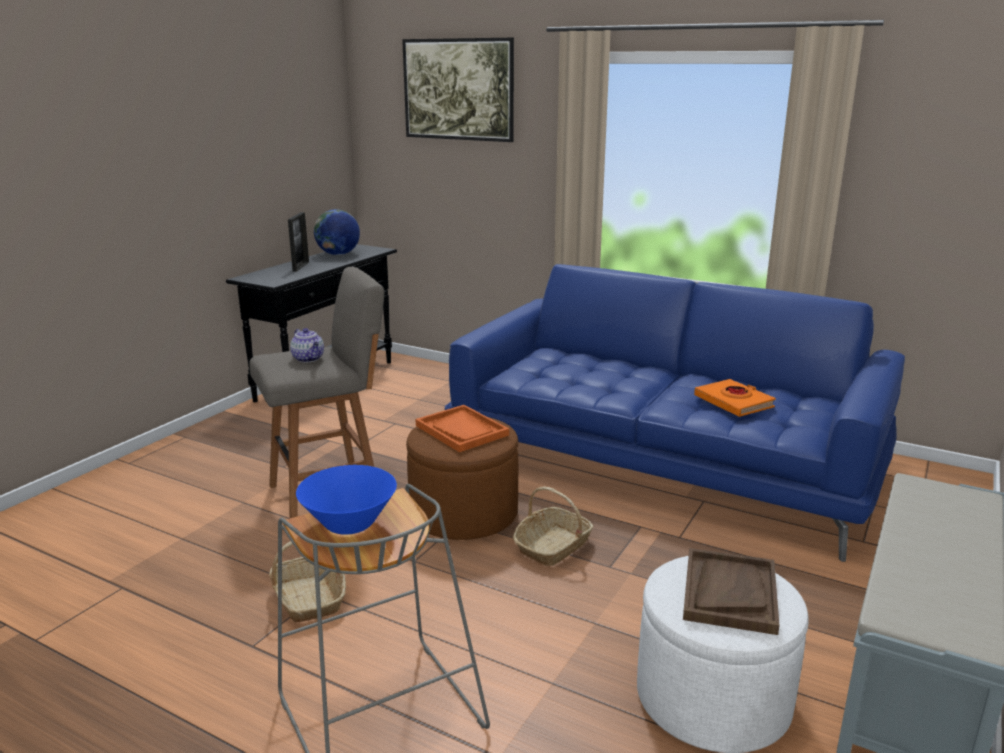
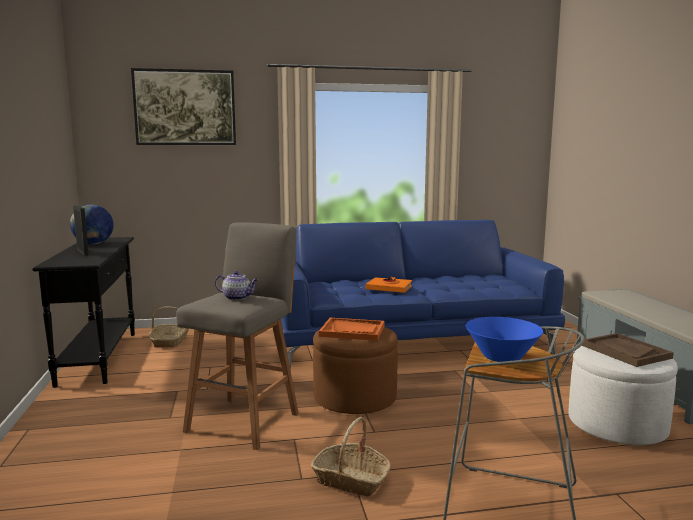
camera: 40 degrees left, 10 degrees down
(553, 546) = (433, 394): basket -> basket (170, 341)
(733, 402) = (465, 283): orange book -> orange book (389, 288)

